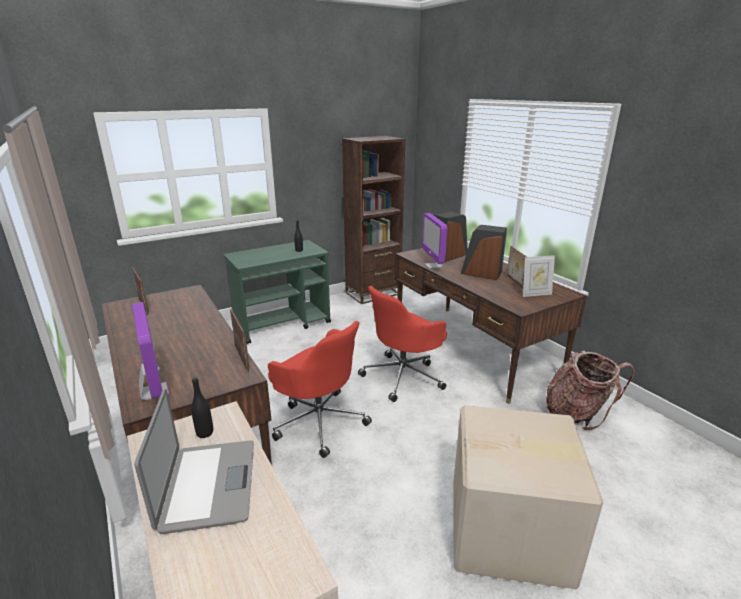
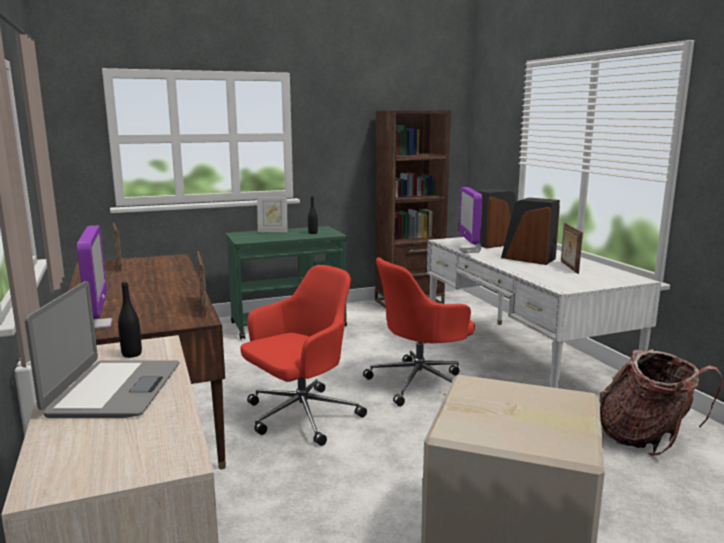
camera: 10 degrees right, 10 degrees down
(319, 421) = (300, 416): red office chair -> red office chair turned 90 degrees counterclockwise
(472, 348) = (520, 362): brown desk -> white desk
(535, 294) = (590, 278): picture frame -> picture frame (273, 231)

